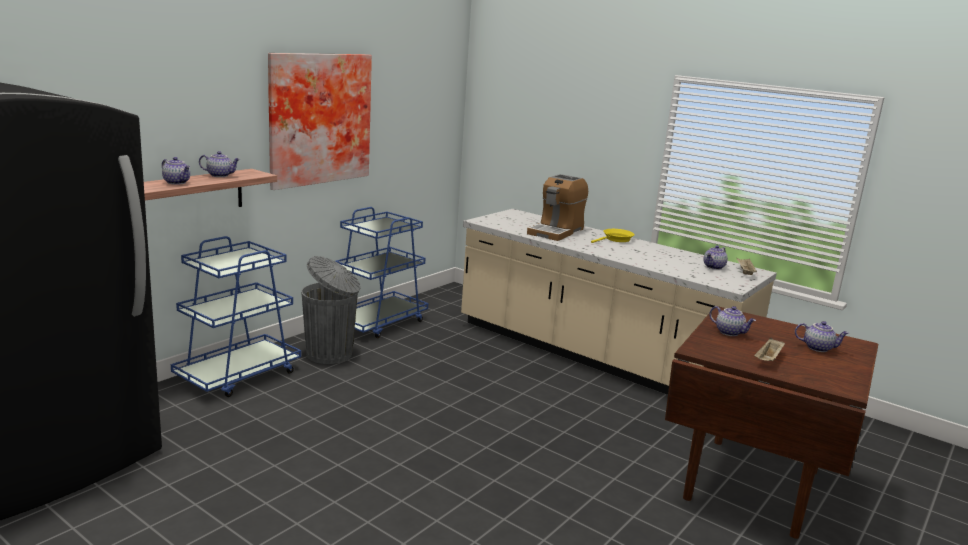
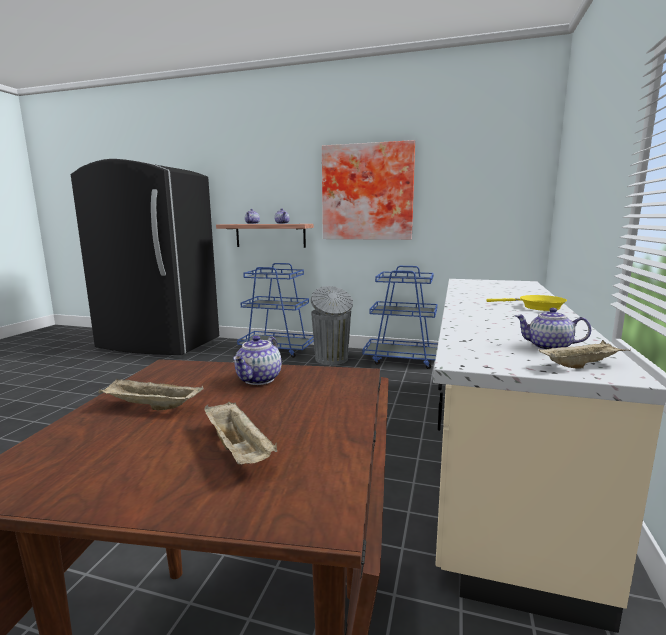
camera: 70 degrees right, 5 degrees down
(556, 231) = (497, 293): coffee machine -> none
(818, 348) = (239, 450): teapot -> beige tray

